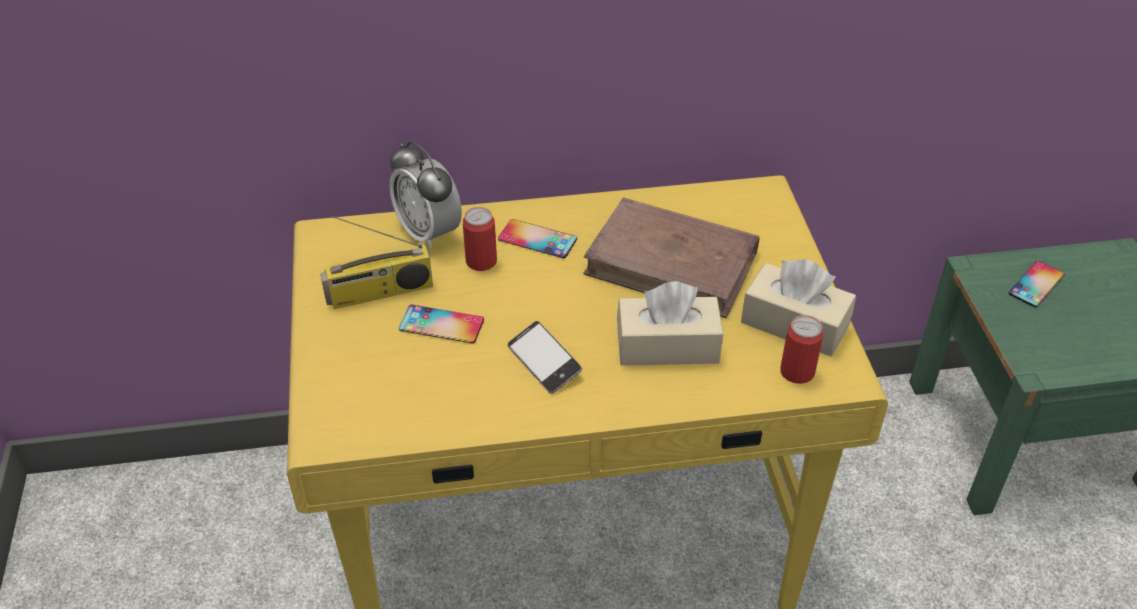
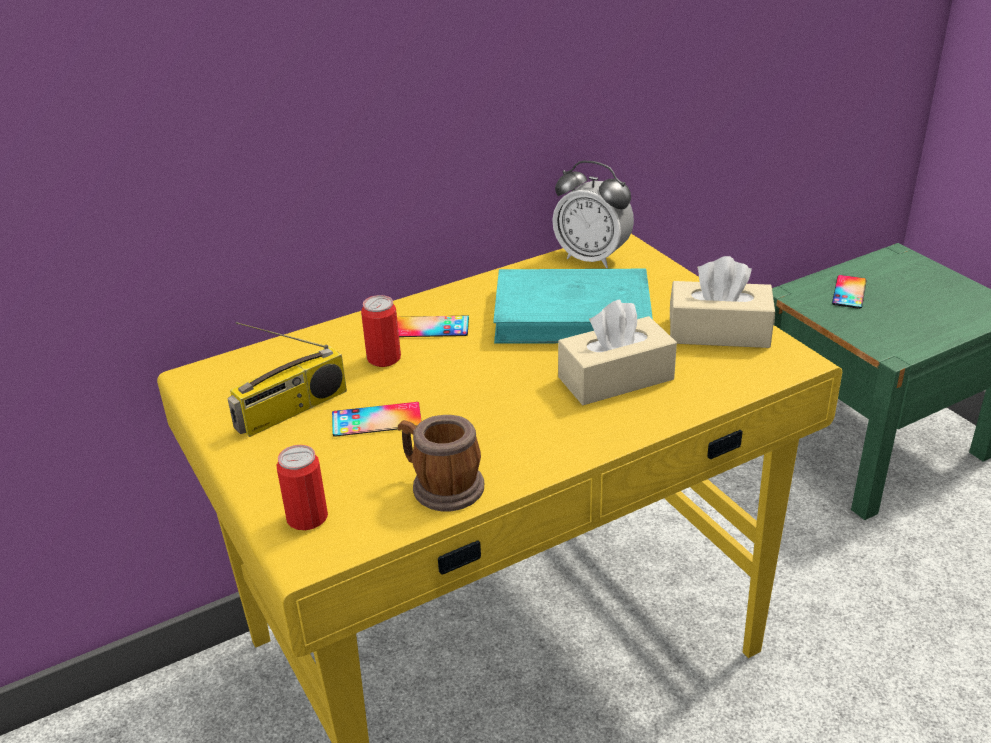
camera: 20 degrees left, 10 degrees down
(428, 233) = (313, 349): alarm clock -> alarm clock (592, 258)
(457, 408) = (441, 486): none -> mug
(544, 362) = (504, 423): phone -> none
(672, 263) = (573, 315): brown book -> turquoise book
(797, 372) = (749, 367): can -> can (307, 517)

